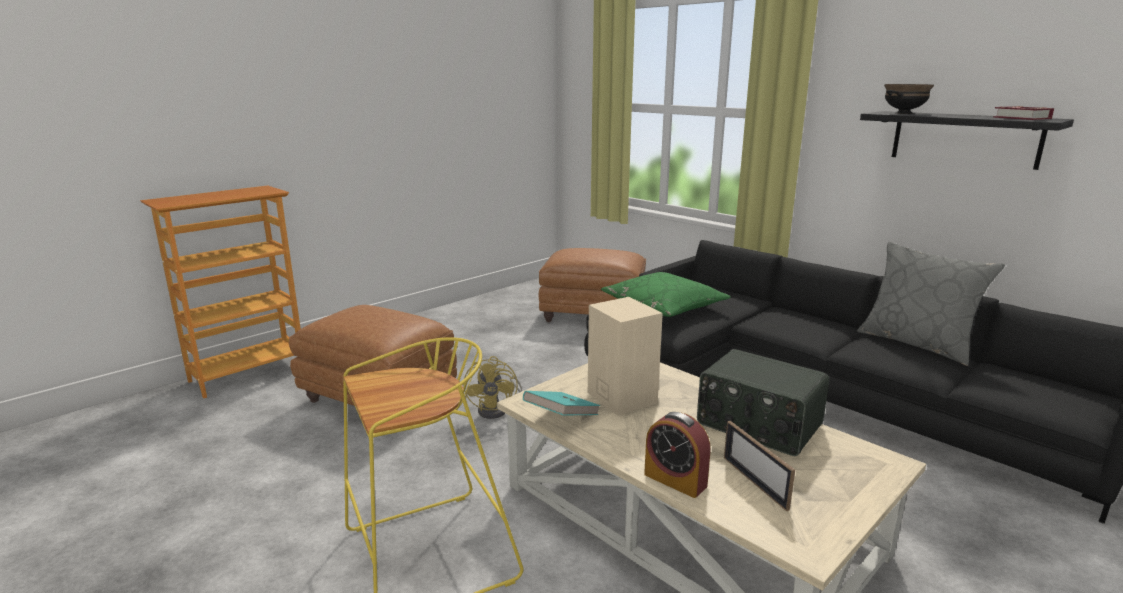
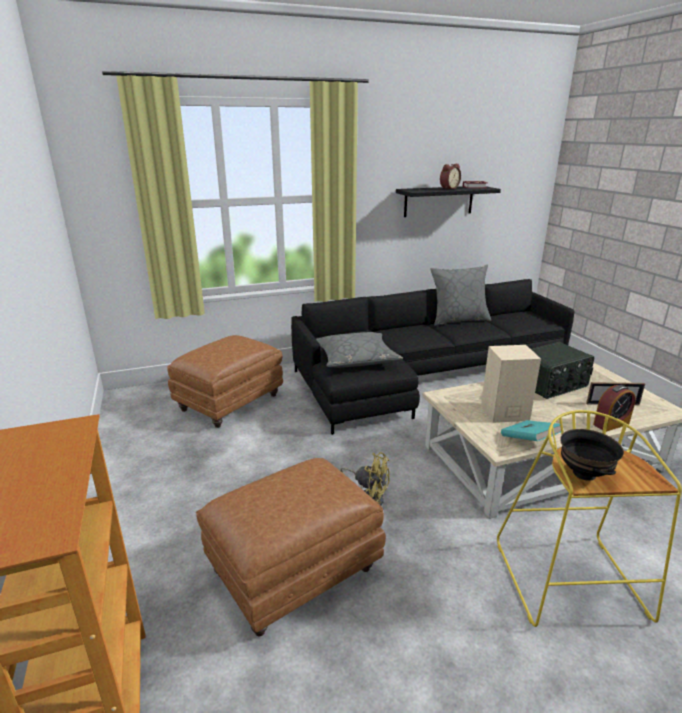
camera: 65 degrees left, 5 degrees up
(664, 306) = (356, 359): green pillow -> grey pillow
(904, 113) = (422, 190): black bowl -> black bowl (585, 474)
(961, 115) = (448, 188): none -> alarm clock

